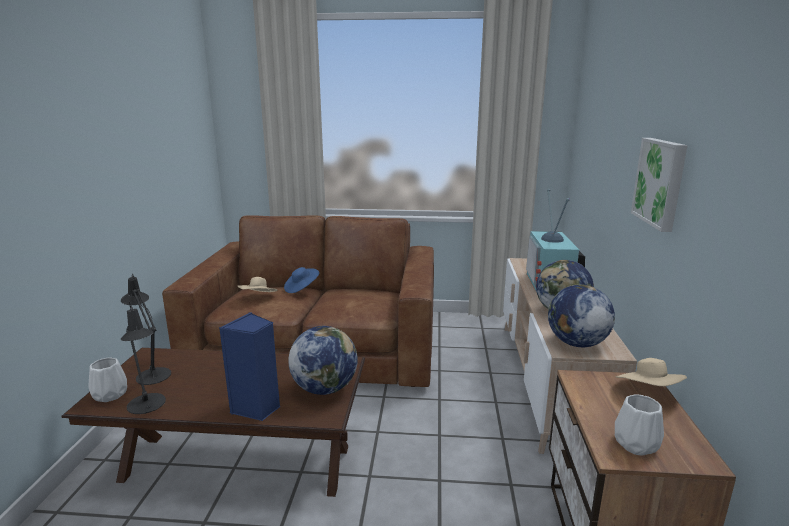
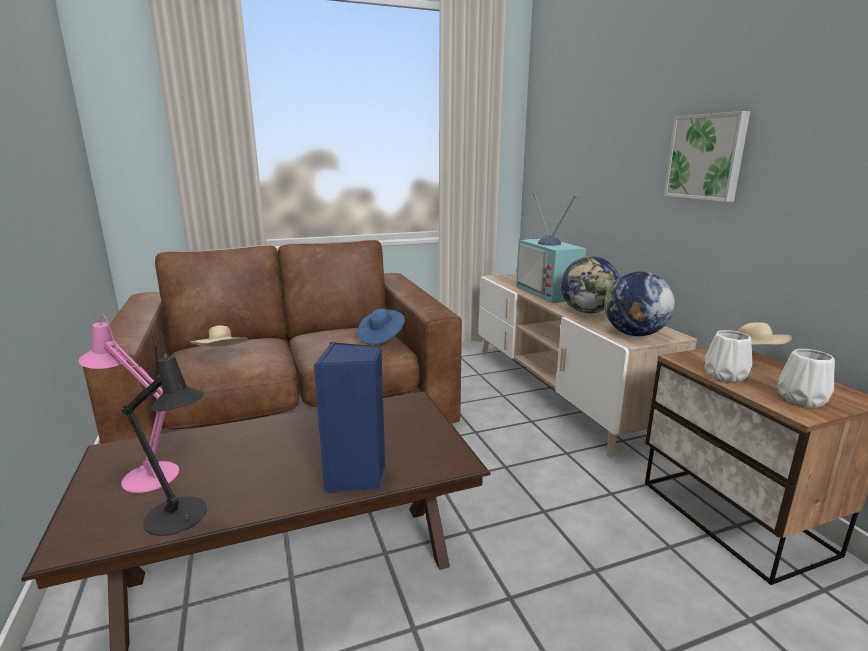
camera: 25 degrees left, 0 degrees up
(109, 395) = (94, 522): white vase -> white vase (725, 376)
(152, 374) = (145, 474): black table lamp -> pink table lamp
(301, 288) = (268, 337): blue hat -> blue hat (381, 337)
(324, 388) = (418, 433): globe -> none

